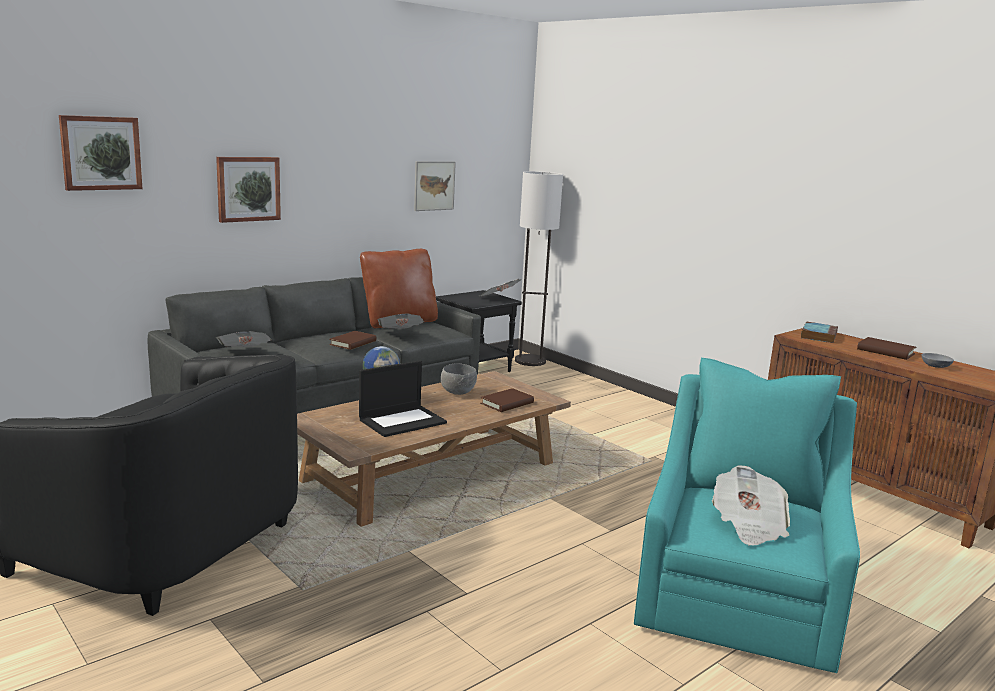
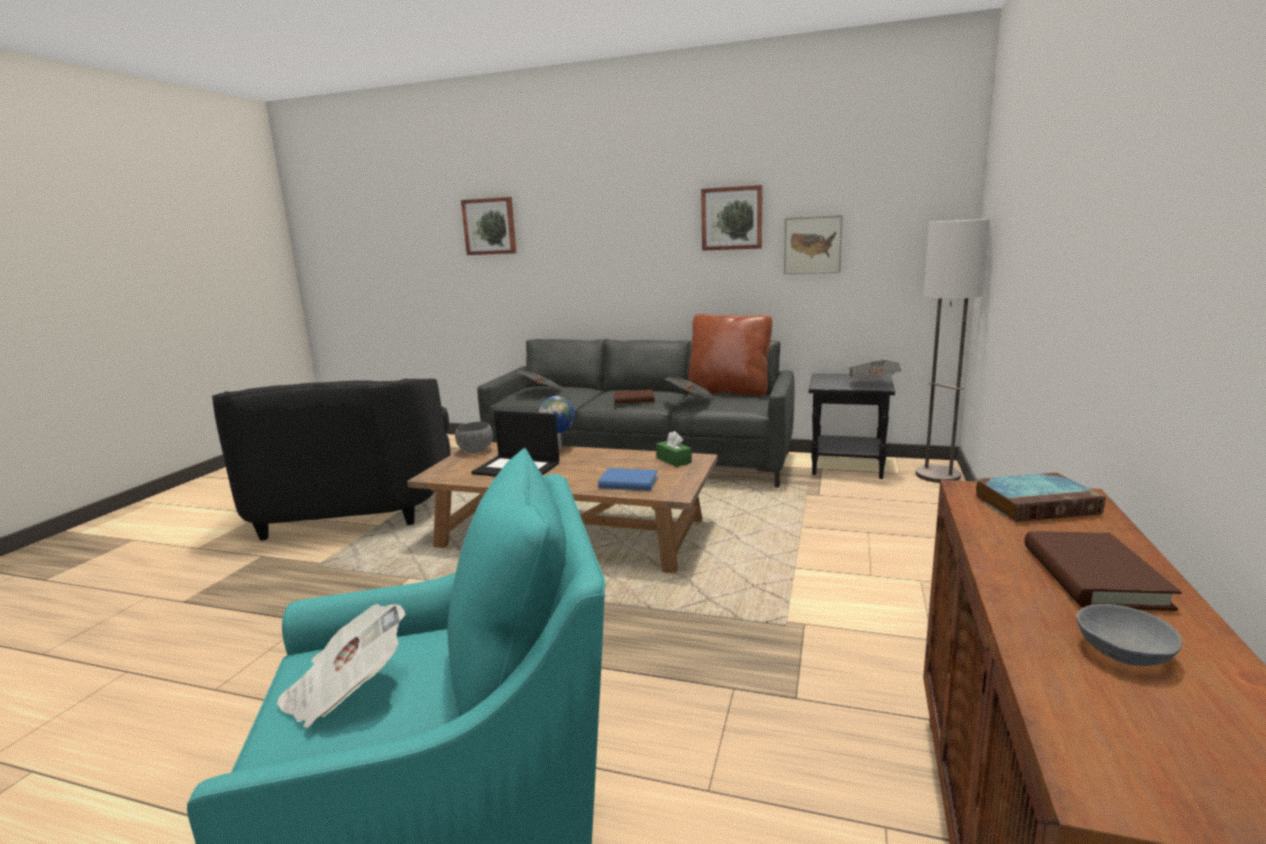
camera: 60 degrees right, 0 degrees up
(248, 189) = (600, 252): picture -> picture (732, 218)
(458, 393) = (623, 462): grey bowl -> grey bowl (476, 451)
(484, 382) = (673, 460): none -> green tissue box
(507, 403) = (628, 483): brown book -> blue book

